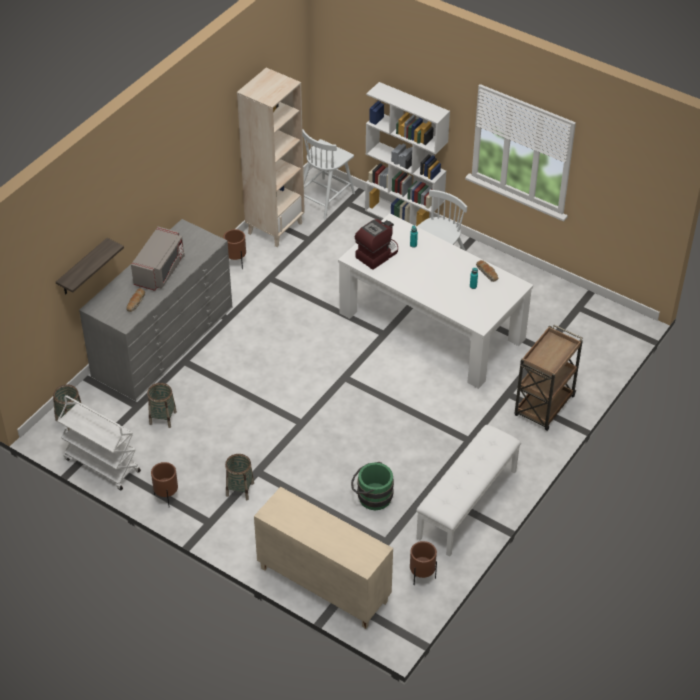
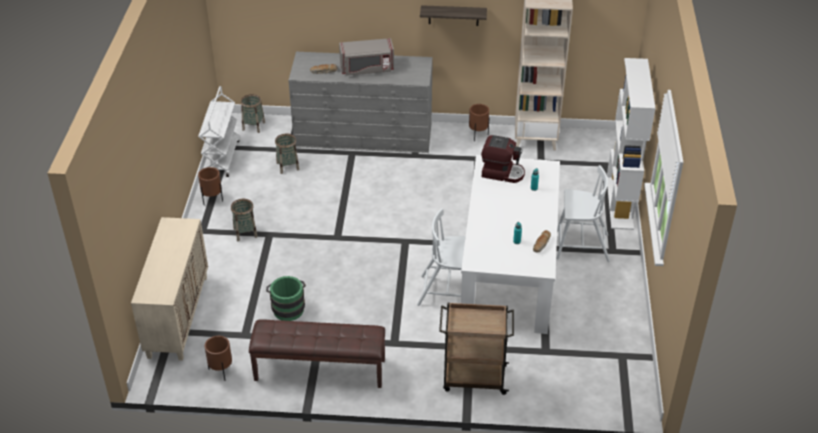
camera: 60 degrees right, 5 degrees down
(83, 268) = (309, 21): shelf -> shelf (453, 15)
(325, 198) = (597, 150): white chair -> white chair (448, 292)
(467, 504) = (319, 370): white bench -> brown bench

